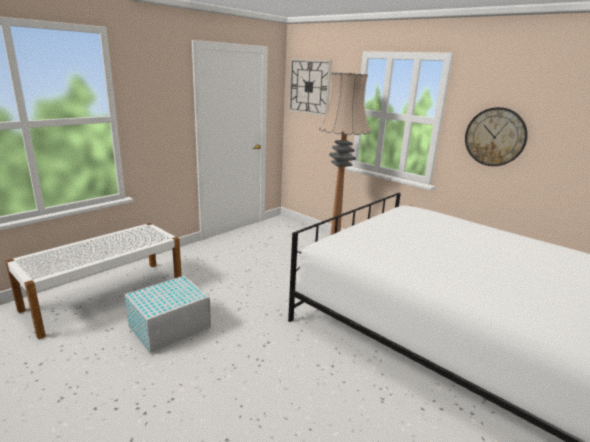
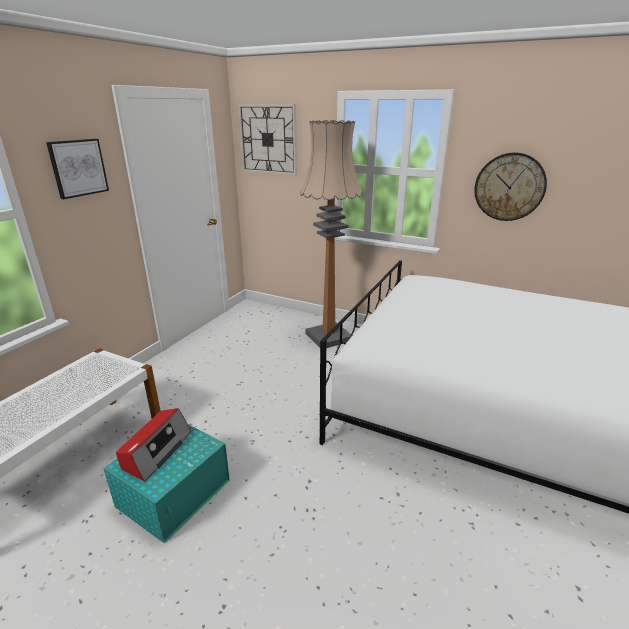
camera: 15 degrees left, 5 degrees up
(158, 94) = (78, 168): none -> picture
(162, 291) = (156, 451): none -> radio
(171, 327) = (175, 492): white storage box -> turquoise storage box

